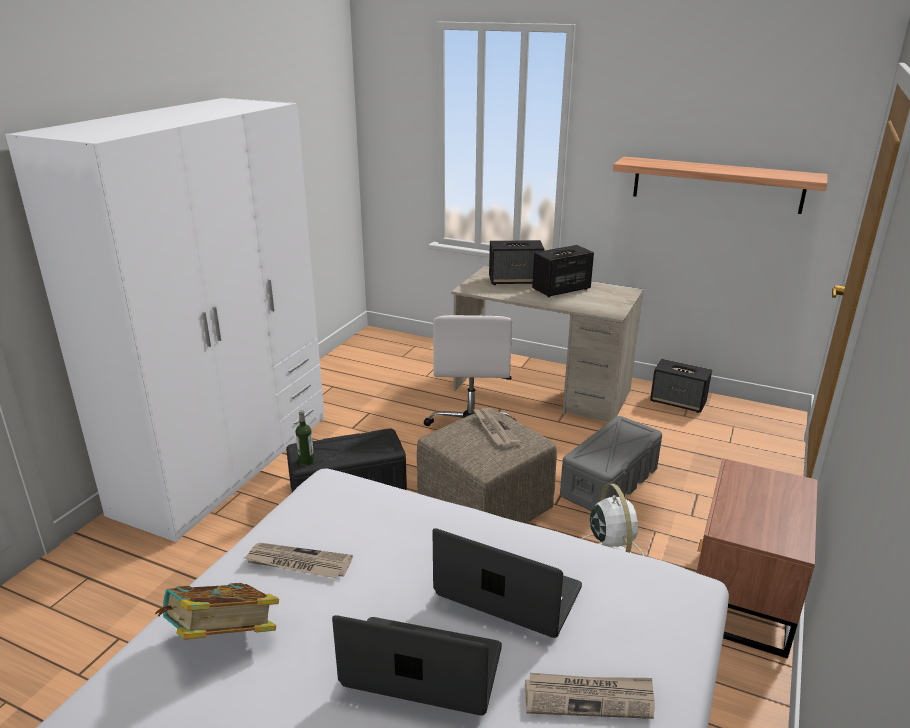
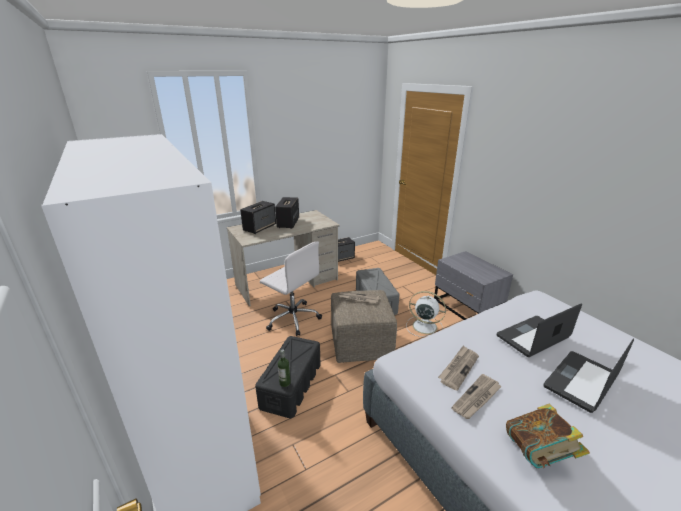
camera: 55 degrees left, 0 degrees up
(589, 698) = (605, 344): newspaper -> newspaper (458, 368)
(717, 184) = (331, 149): shelf -> none
(740, 596) = (467, 308): brown nightstand -> grey nightstand

